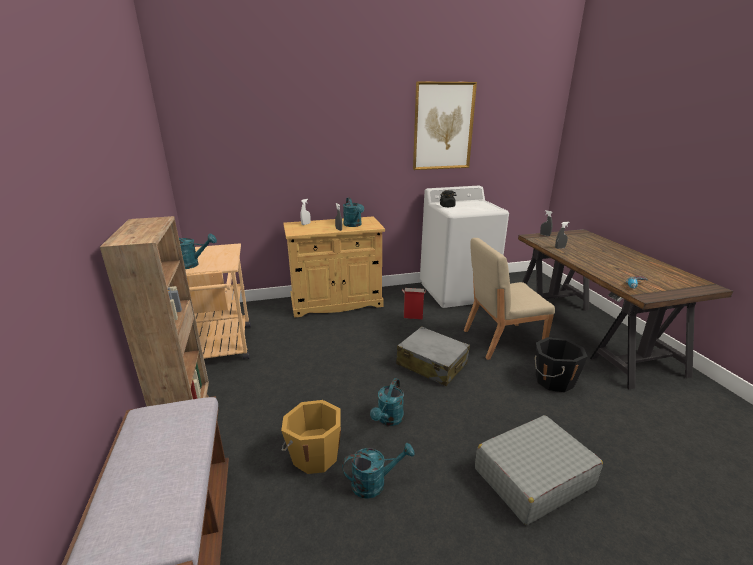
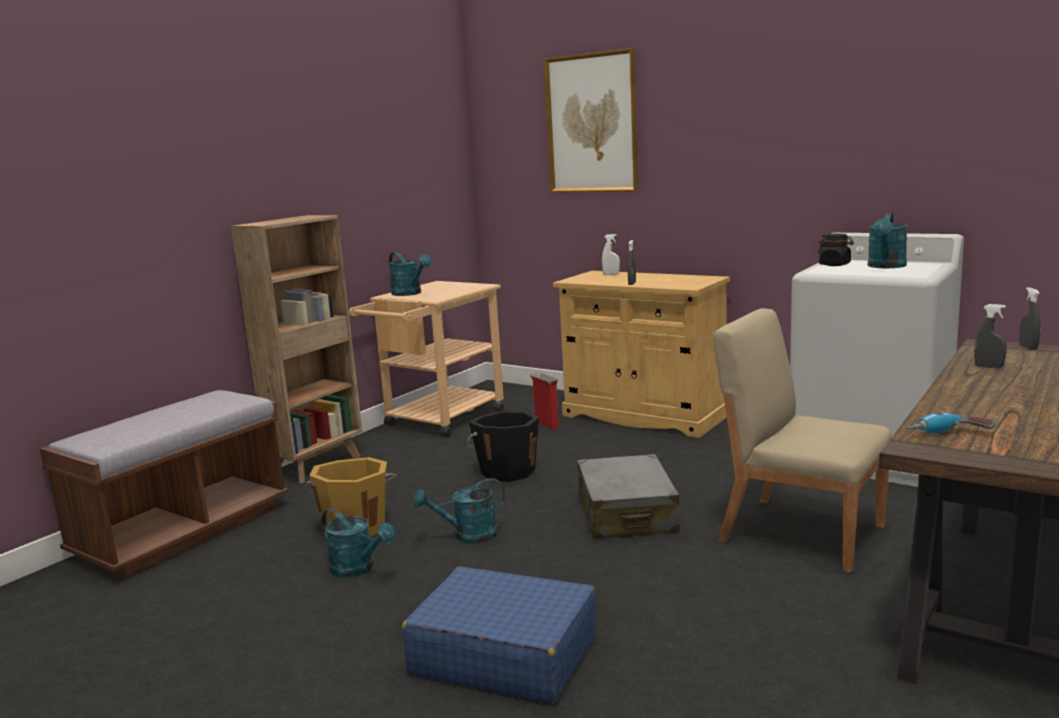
camera: 50 degrees right, 10 degrees down
(354, 225) = (666, 282): turquoise watering can -> turquoise watering can (886, 266)
(412, 317) = (715, 461): cardboard box -> cardboard box (546, 424)
(443, 126) = (871, 113): picture -> picture (591, 124)
(532, 477) = (503, 654): grey suitcase -> blue suitcase
(553, 380) = (771, 604): black bucket -> black bucket (507, 471)

